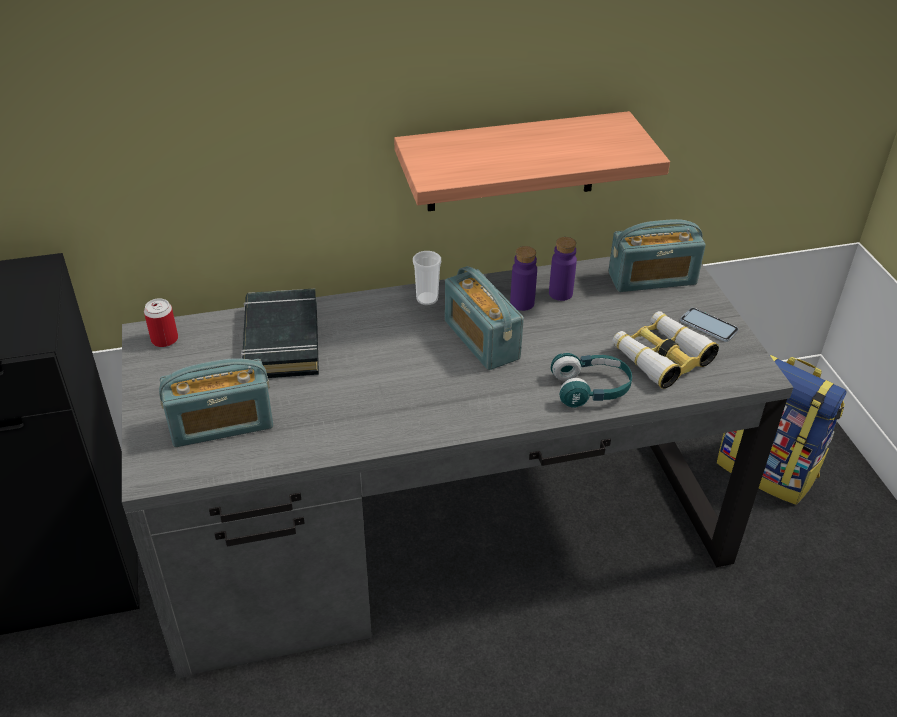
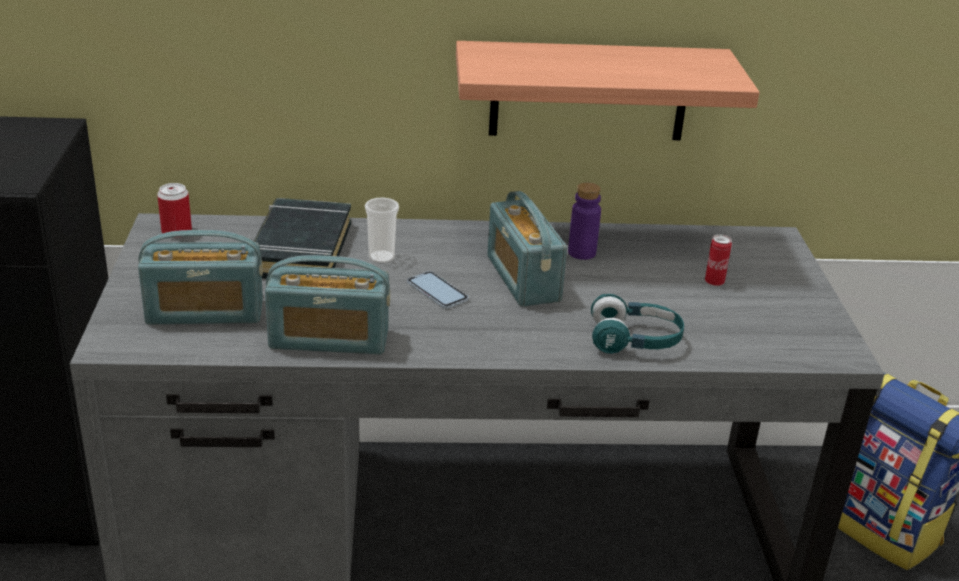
camera: 10 degrees right, 10 degrees down
(427, 299) = (475, 235): cup -> cup (381, 257)
(560, 293) = (629, 250): purple bottle -> none
(638, 316) = (714, 282): none -> can
(652, 279) = (742, 251): radio -> radio (329, 339)
(661, 357) = (729, 323): binoculars -> none
(708, 325) = (797, 302): phone -> phone (437, 291)

